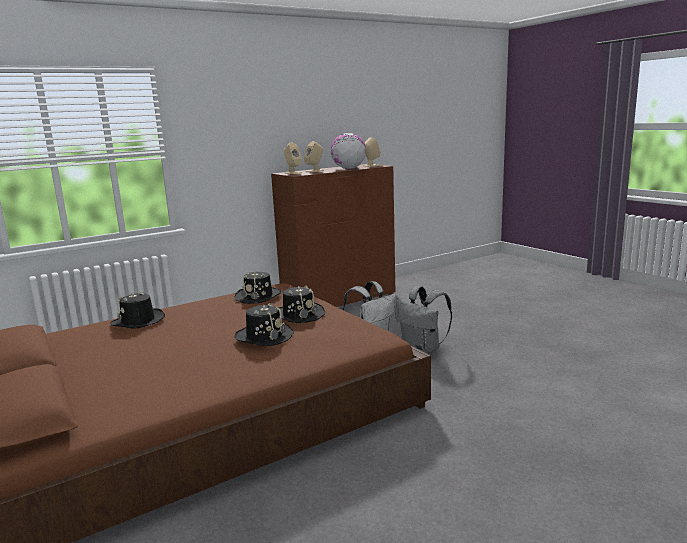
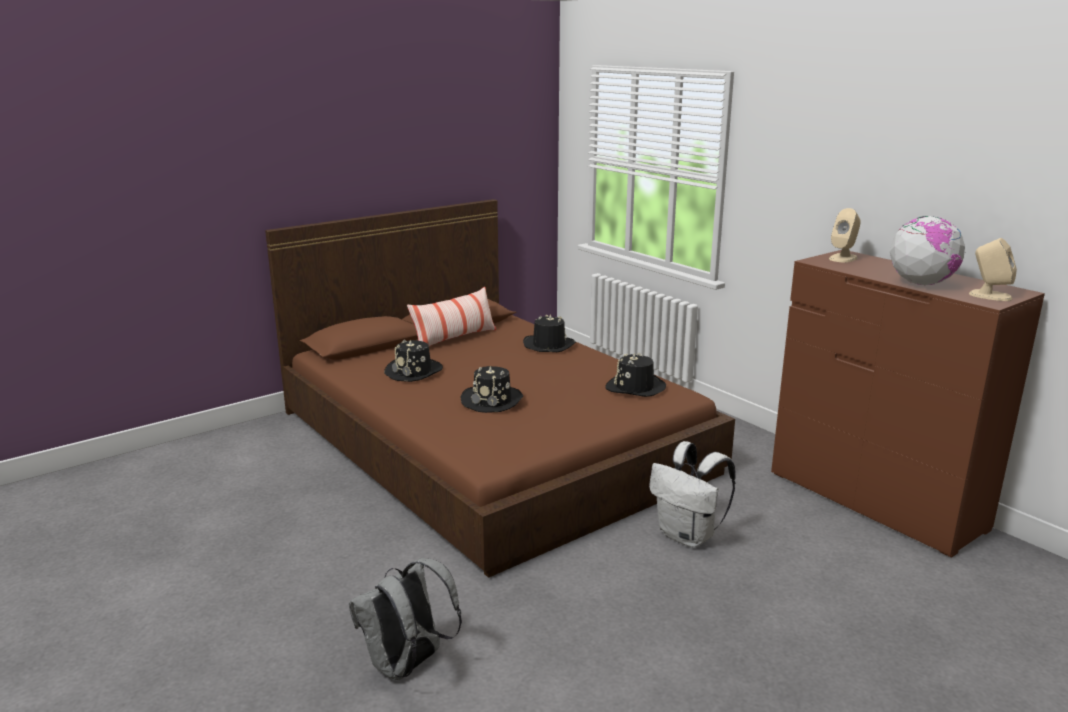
camera: 85 degrees right, 5 degrees up
(68, 362) = (454, 339): none -> pillow
(299, 315) = (566, 414): black hat -> black hat (414, 371)
(314, 171) = (876, 267): beige speaker -> none
(423, 350) = (671, 583): grey backpack -> grey backpack (407, 666)

